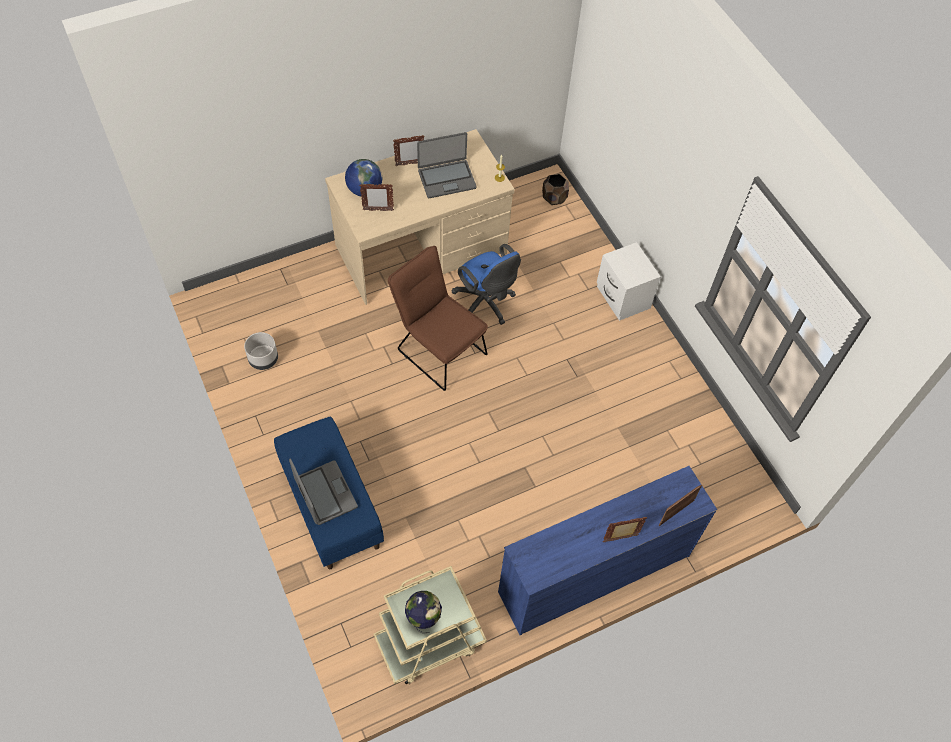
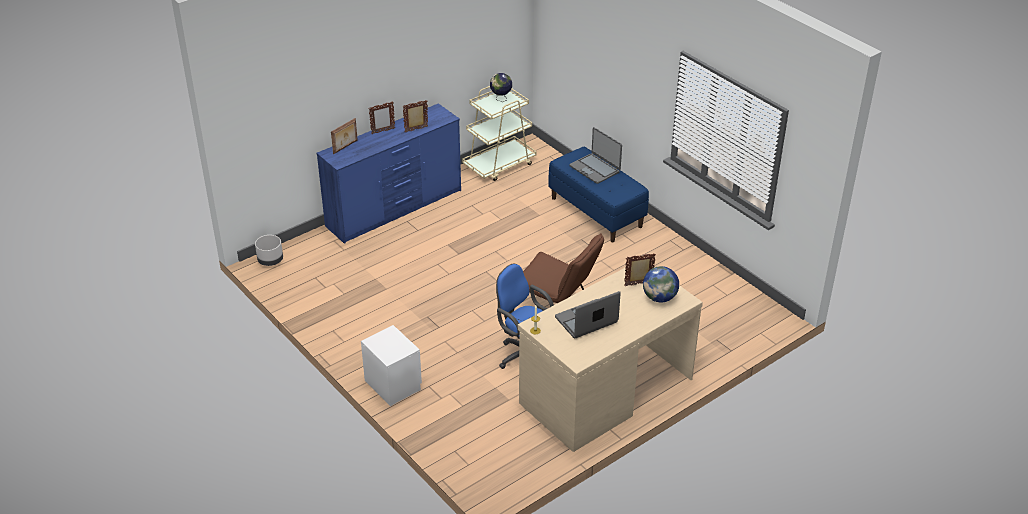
camera: 170 degrees right, 20 degrees down
(263, 359) = (700, 283): grey planter -> grey planter (270, 260)
(409, 164) = (629, 327): picture frame -> picture frame (416, 129)
(554, 198) = (482, 469): brown planter -> none

